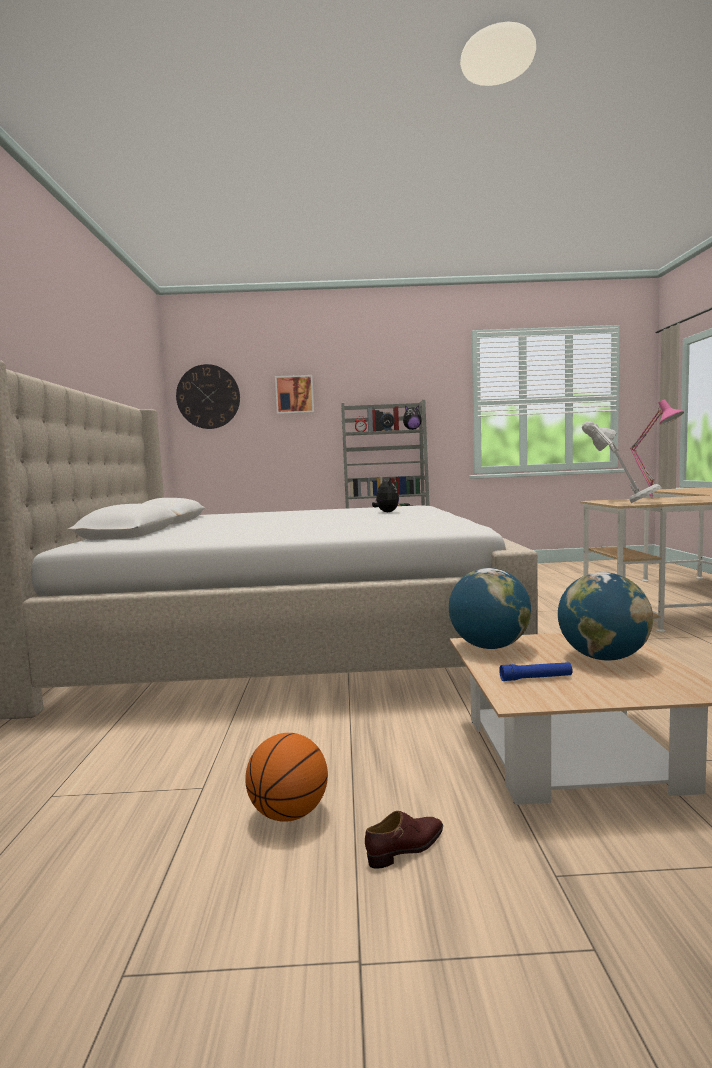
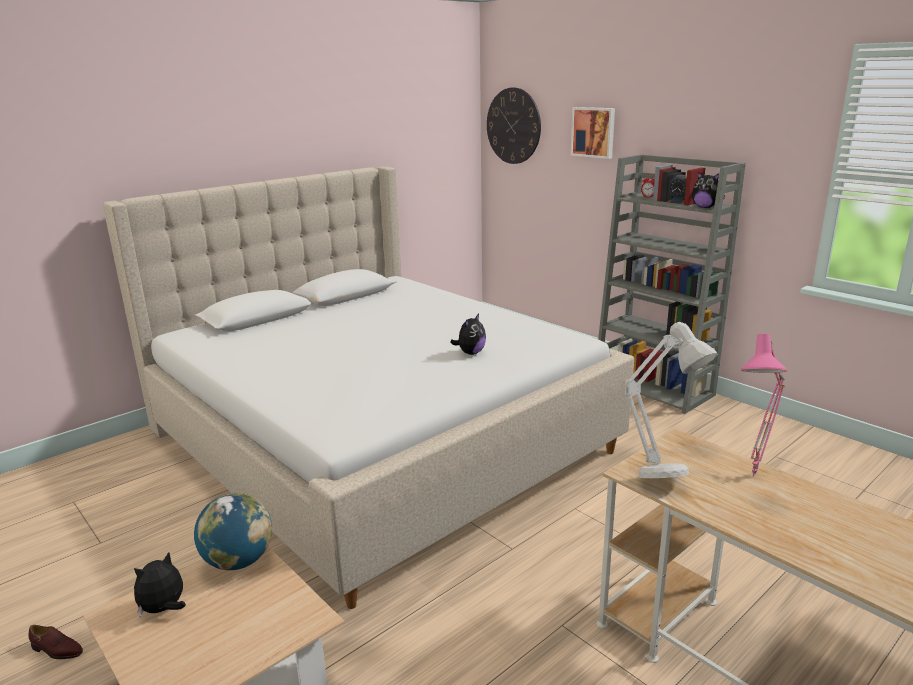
camera: 50 degrees right, 15 degrees up
(289, 813) = (81, 588): basketball -> none
(536, 678) = (164, 609): blue flashlight -> plush toy
(603, 658) = (236, 630): globe -> none

